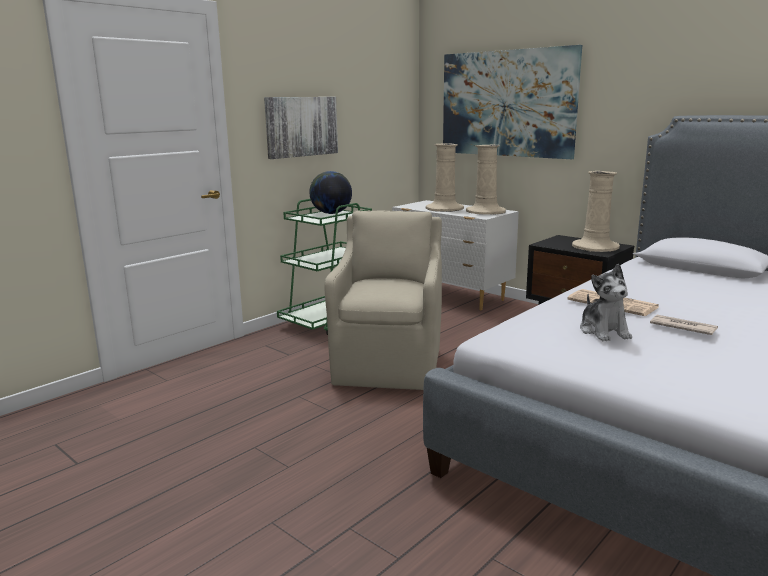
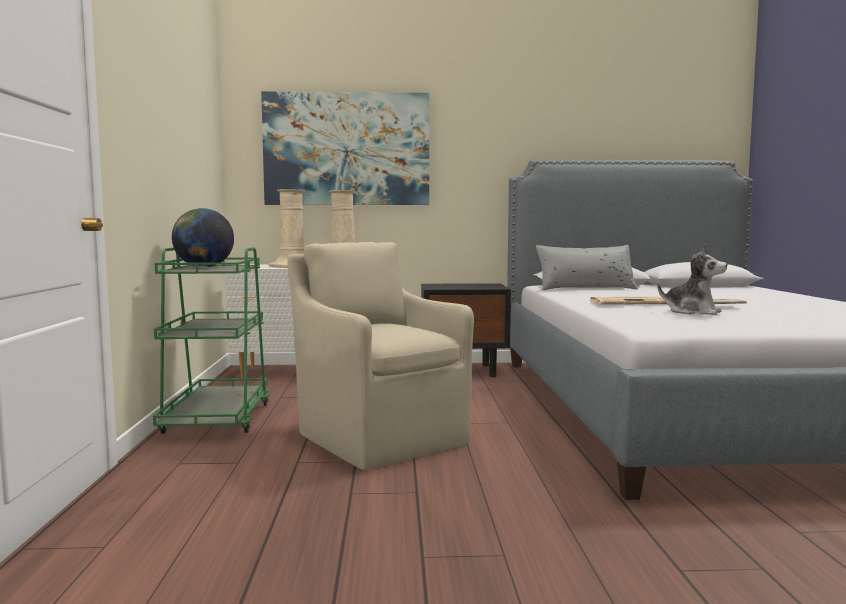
camera: 45 degrees left, 10 degrees down
(301, 126) = (153, 145): picture -> none
(595, 247) = (478, 286): beige vase -> none
(674, 271) = (585, 288): none -> grey pillow

